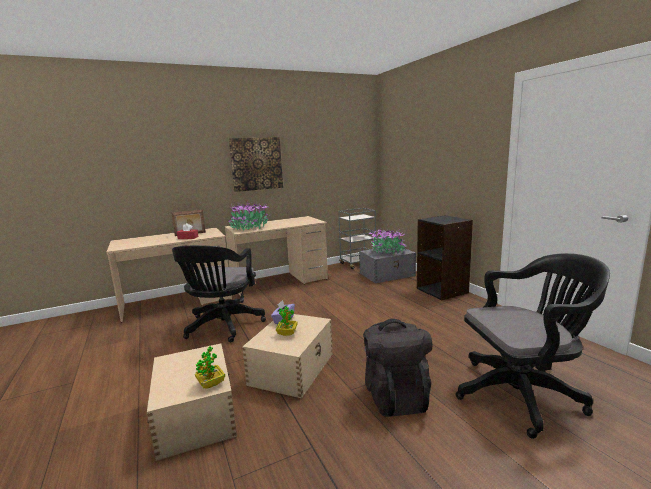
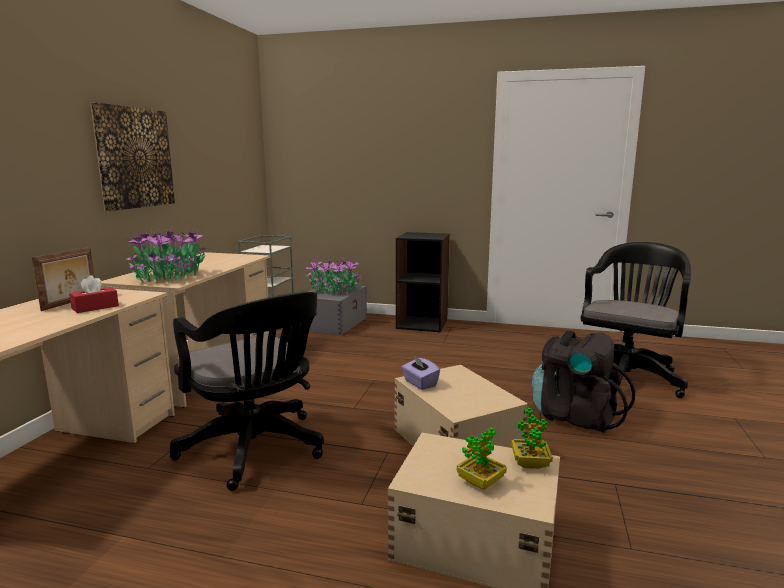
camera: 50 degrees left, 0 degrees up
(287, 333) = (460, 392): potted plant -> potted plant (480, 483)

